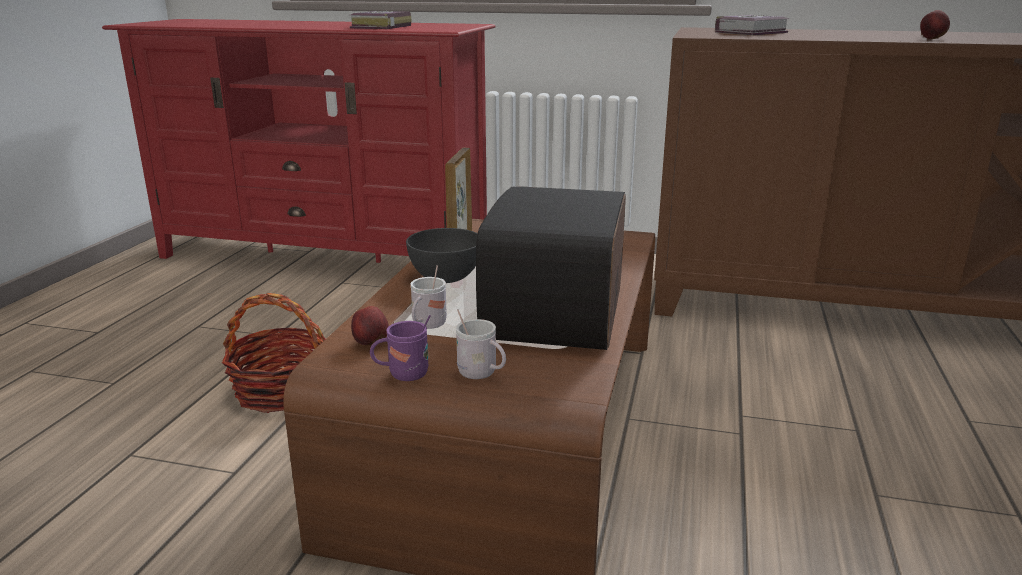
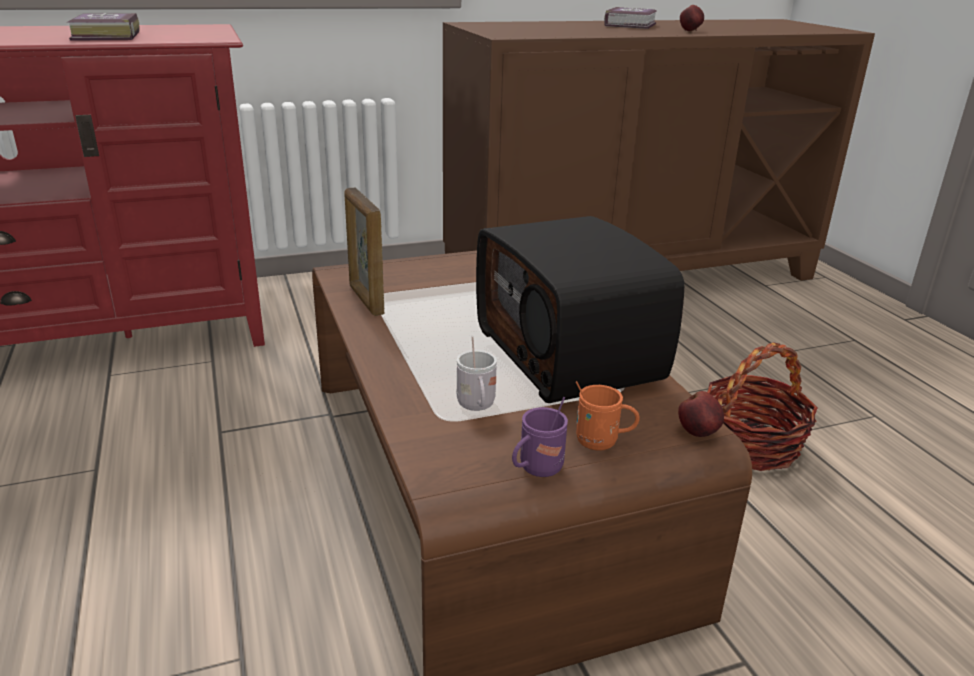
camera: 35 degrees left, 5 degrees up
(281, 391) = (186, 536): basket -> basket (750, 444)
(371, 344) = (453, 446): apple -> apple (698, 433)
(445, 278) = (411, 345): grey bowl -> none
(481, 375) = (603, 442): white mug -> orange mug
(753, 32) = (534, 28): book -> book (631, 25)

